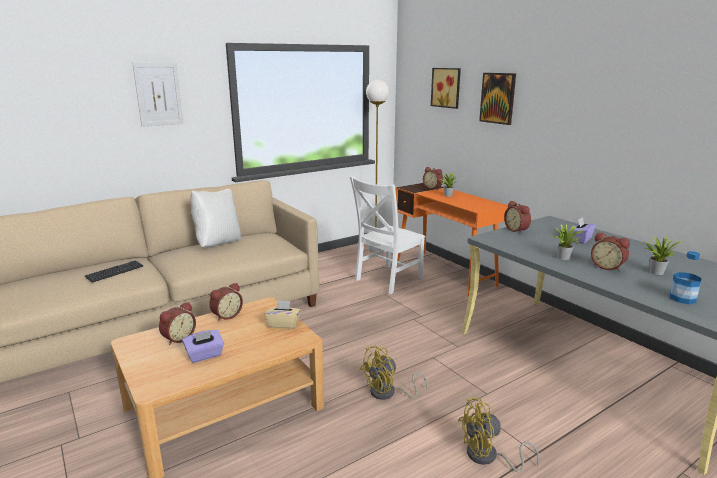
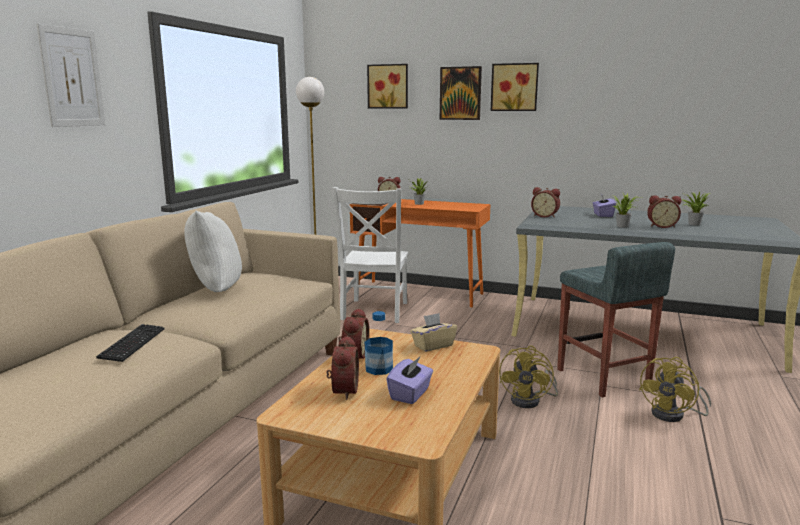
camera: 35 degrees left, 5 degrees down
(480, 398) = (603, 378): none -> grey stool
(541, 96) = (514, 87): none -> picture
(682, 298) = (743, 234): bottle -> bottle (379, 369)

